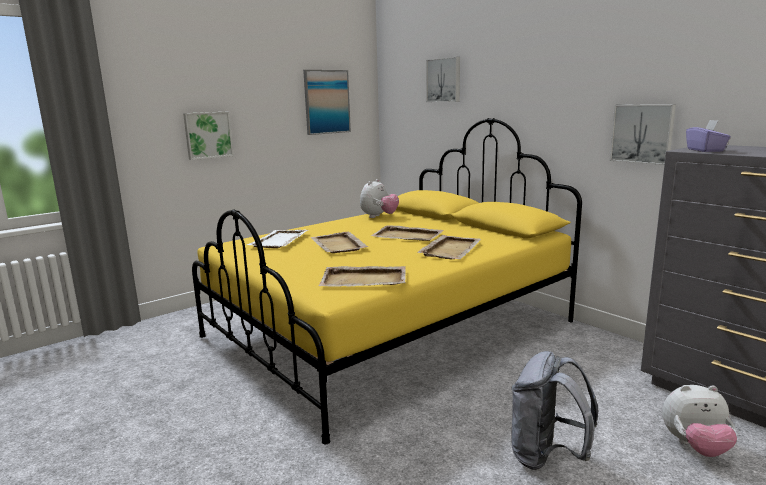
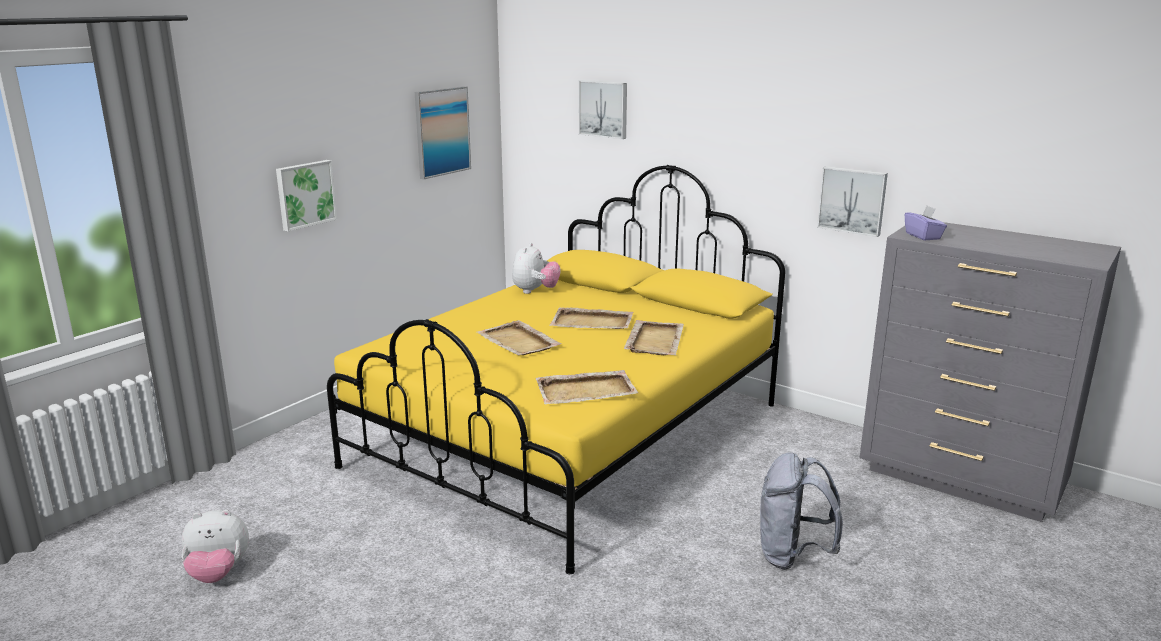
camera: 15 degrees left, 5 degrees up
(279, 241) = (437, 339): white tray -> none
(695, 447) = (920, 528): plush toy -> plush toy (218, 573)

